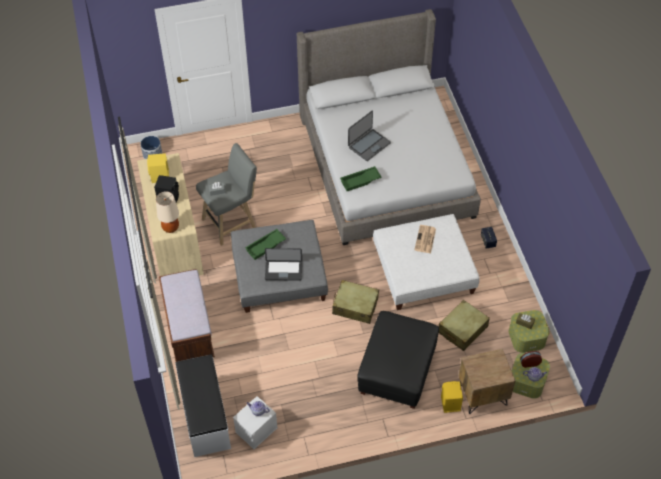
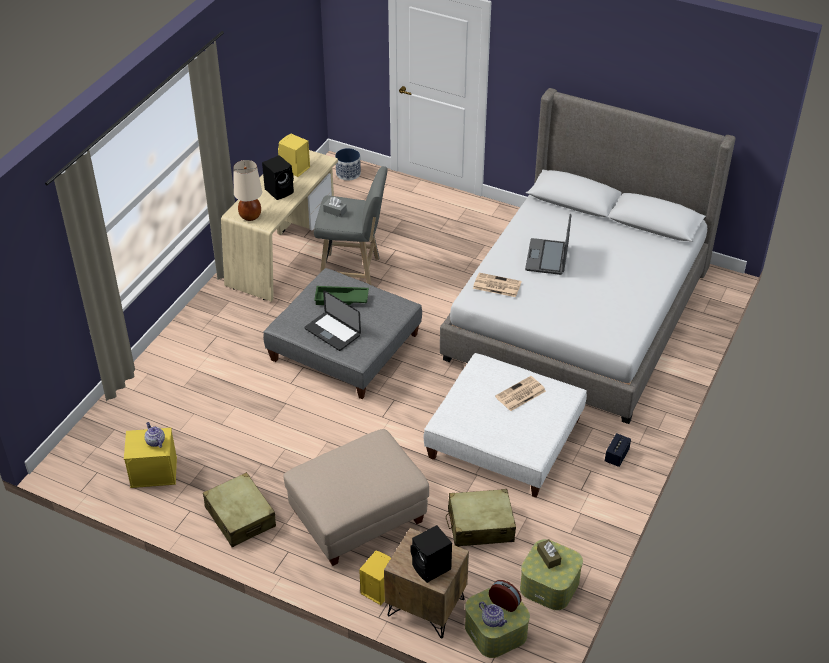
camera: 40 degrees right, 10 degrees down
(189, 330) = (200, 342): brown bench -> none
(204, 416) = (123, 425): white bench -> none
(256, 429) = (154, 471): white storage box -> yellow storage box
(355, 306) = (388, 425): beige suitcase -> beige suitcase (240, 517)
(360, 181) = (496, 285): green tray -> newspaper
(368, 145) = (547, 257): laptop -> laptop turned 105 degrees clockwise
(397, 372) = (358, 517): black ottoman -> beige ottoman
(495, 371) = (432, 568): none -> black speaker

